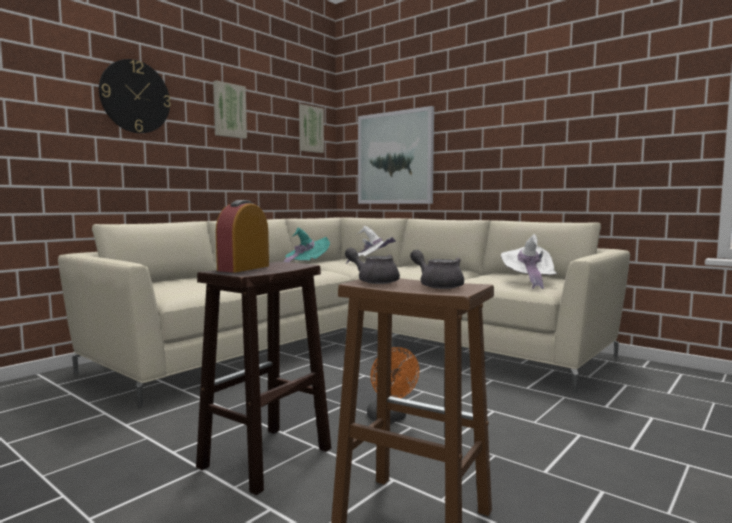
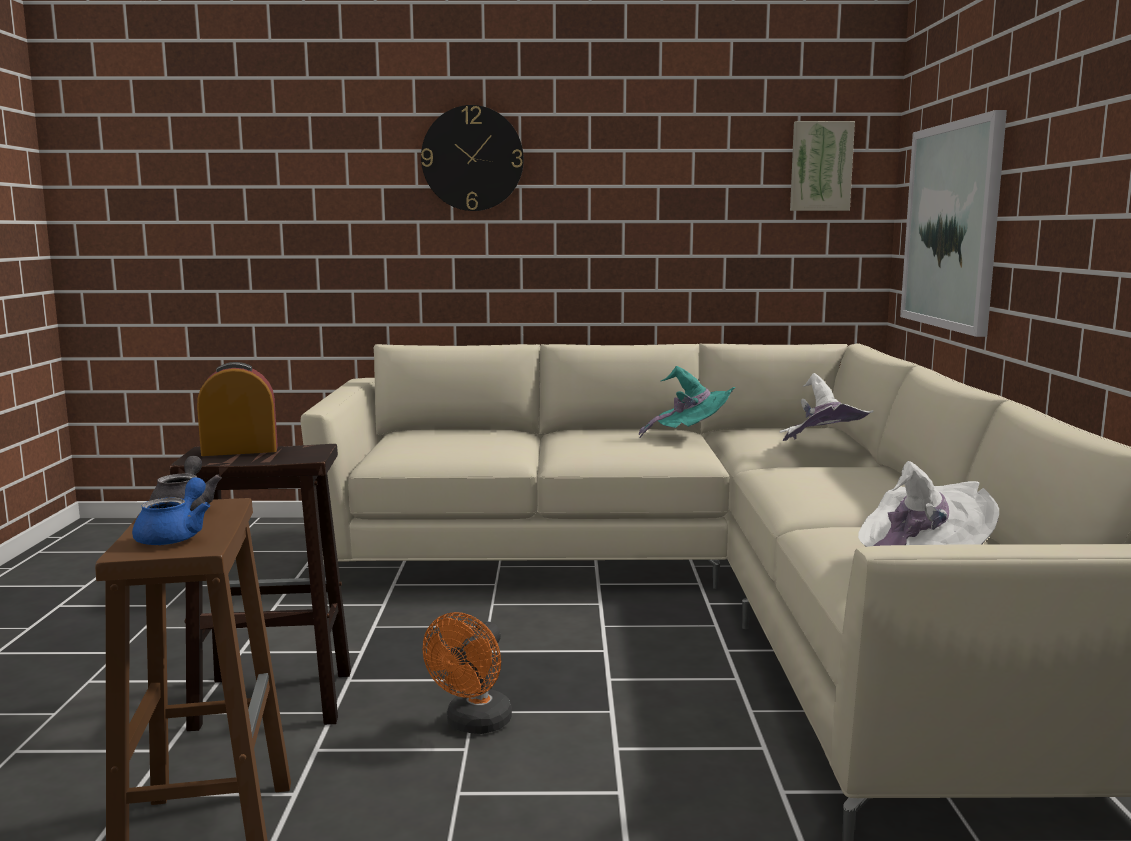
camera: 50 degrees right, 5 degrees up
(229, 110) = (632, 156): picture -> none
(437, 285) = (175, 536): grey teapot -> blue teapot

